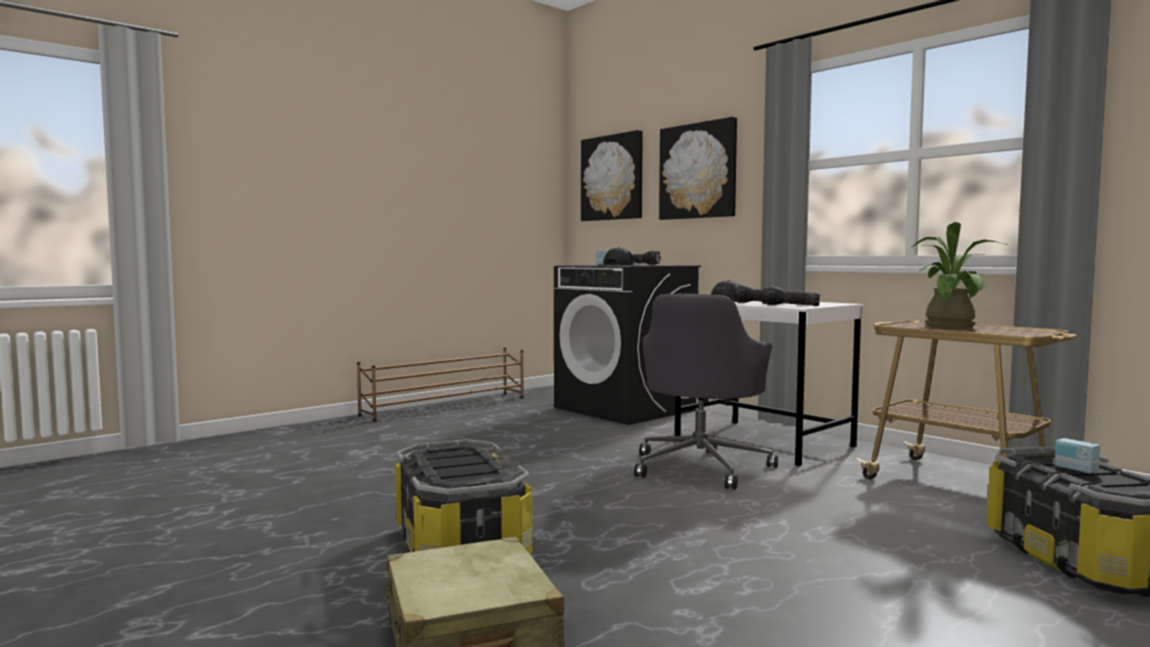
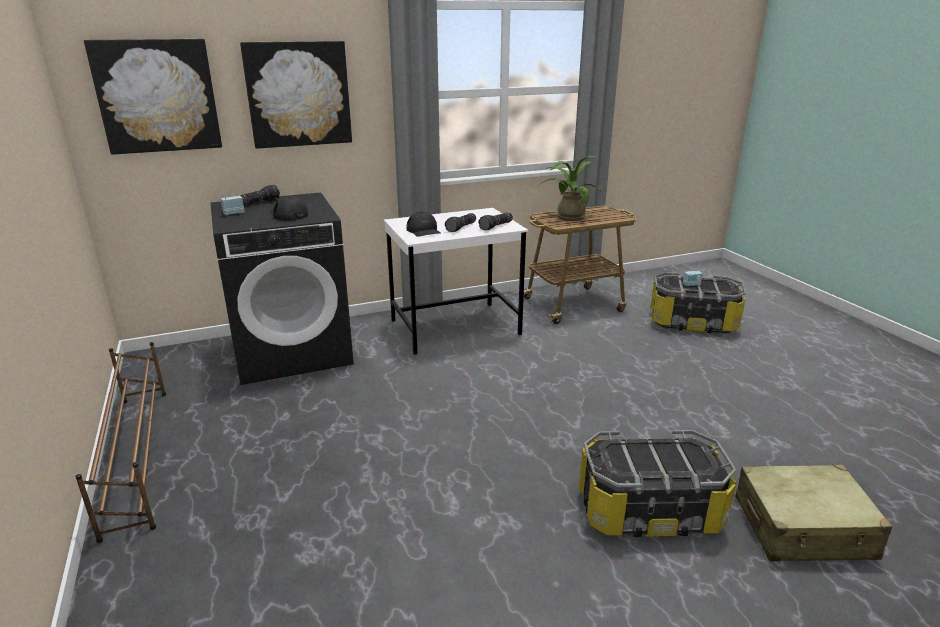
camera: 70 degrees left, 20 degrees up
(701, 466) = (500, 366): grey office chair -> none

